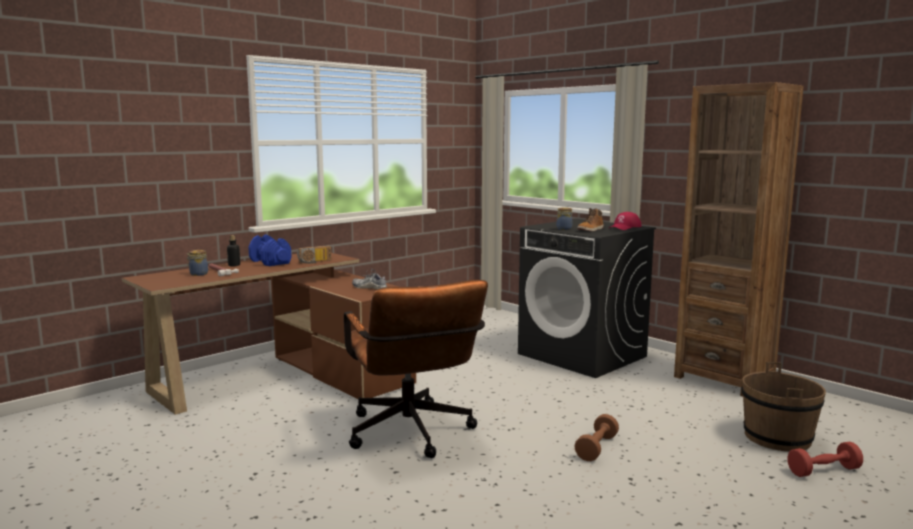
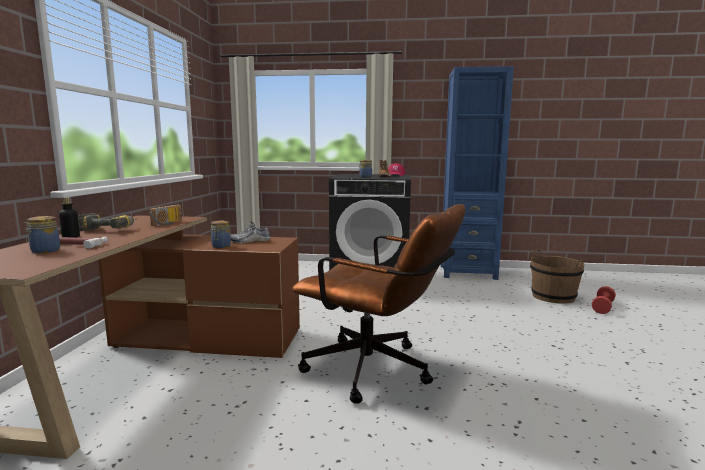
camera: 40 degrees left, 0 degrees up
(269, 262) = (111, 229): blue dumbbell -> power drill
(337, 288) = (220, 246): none -> jar
(596, 448) = (499, 333): brown dumbbell -> none
(724, 379) = (467, 272): brown bookcase -> blue bookcase

